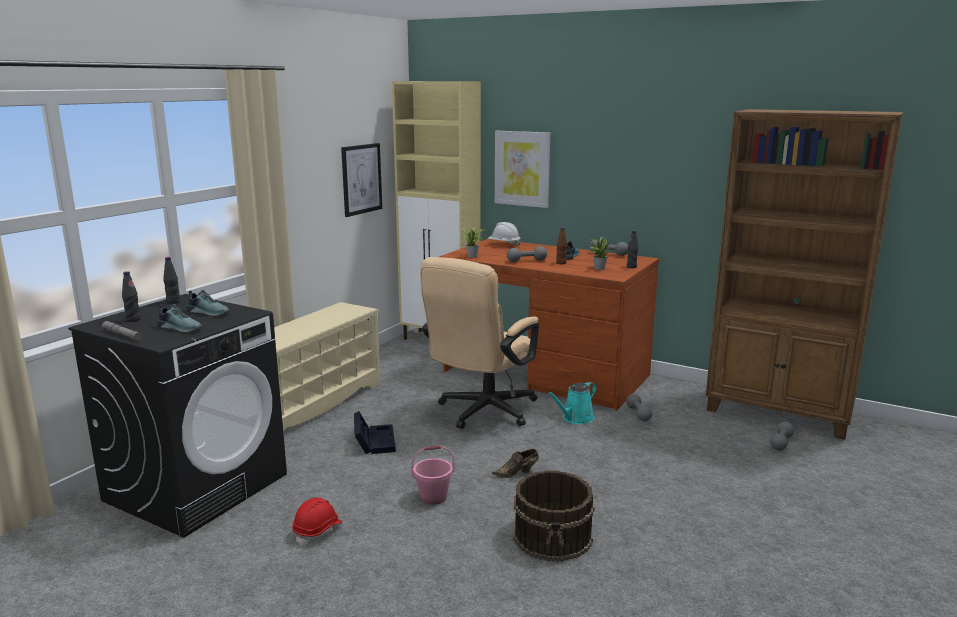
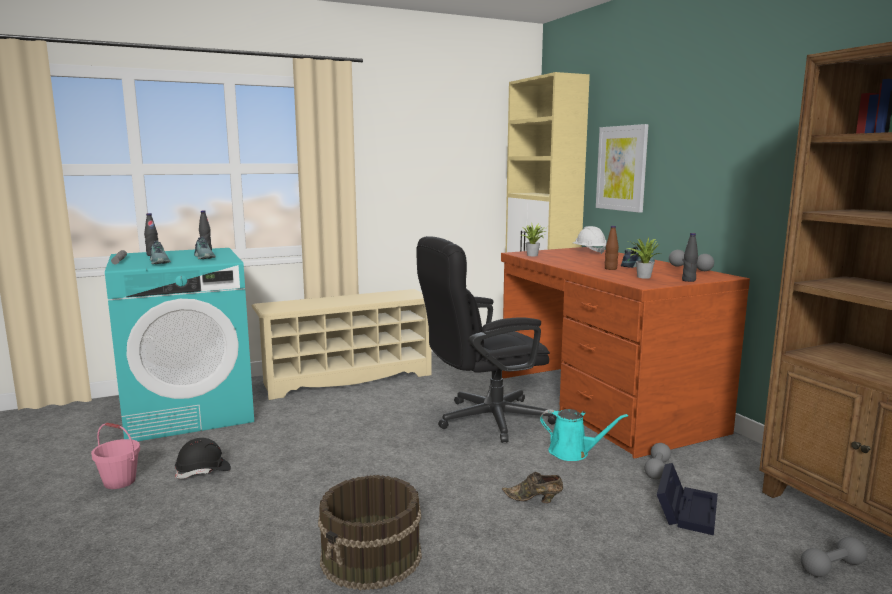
camera: 35 degrees right, 5 degrees down
(197, 486) = (189, 412): black washing machine -> turquoise washing machine
(318, 531) = (203, 472): red hard hat -> black hard hat
(361, 179) = (465, 176): picture -> none
(374, 441) = (355, 417): black storage box -> black storage box (686, 509)
(433, 497) = (326, 478): pink bucket -> pink bucket (119, 482)
(482, 412) = (483, 420): beige office chair -> black office chair
(517, 473) = (431, 484): brown shoe -> brown shoe (534, 499)
(526, 261) = (577, 263): grey dumbbell -> none
(575, 418) = (572, 453): turquoise watering can -> turquoise watering can turned 150 degrees counterclockwise

